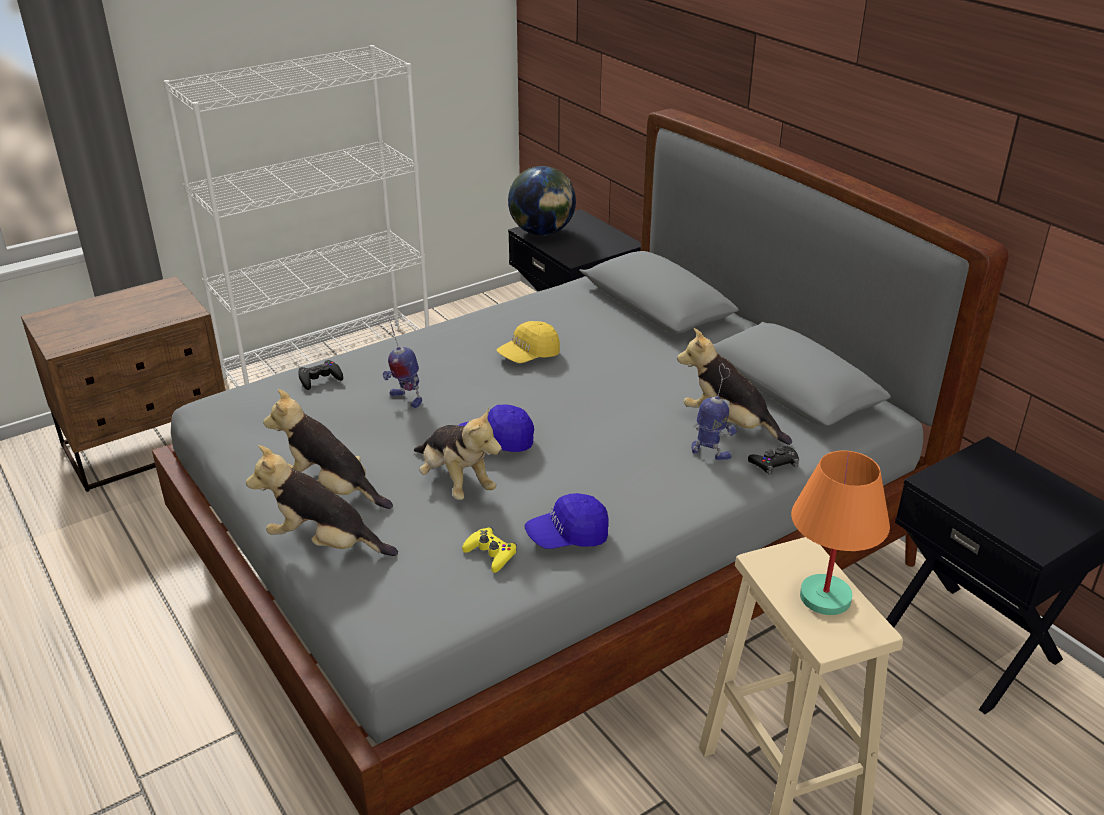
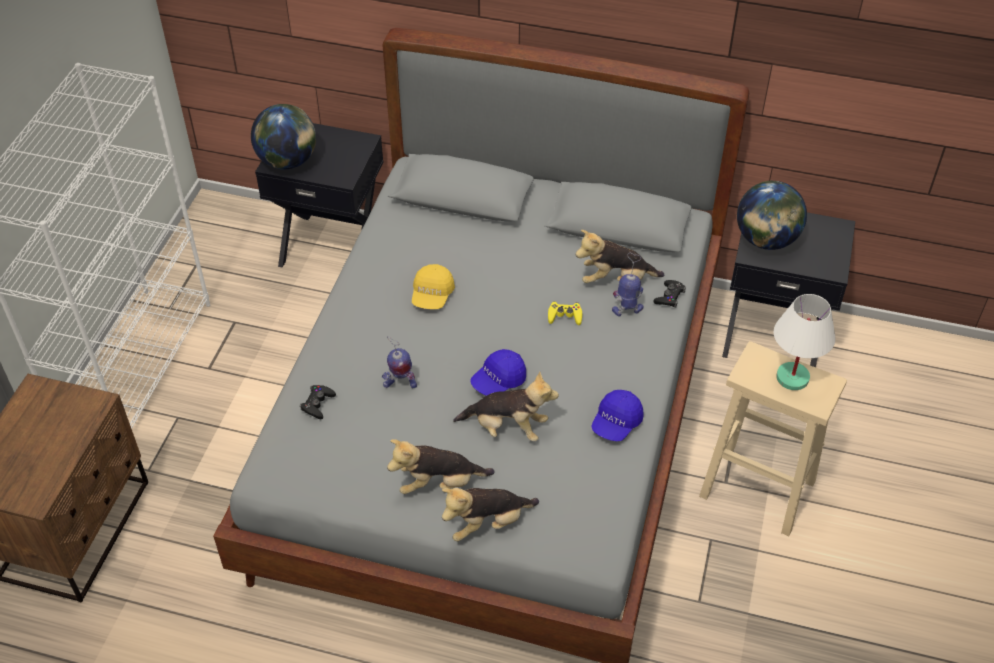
camera: 40 degrees left, 15 degrees up
(490, 554) = (589, 464): yellow game controller -> yellow game controller (565, 316)
(826, 597) = (792, 377): orange table lamp -> white table lamp
(970, 477) = (766, 240): none -> globe

